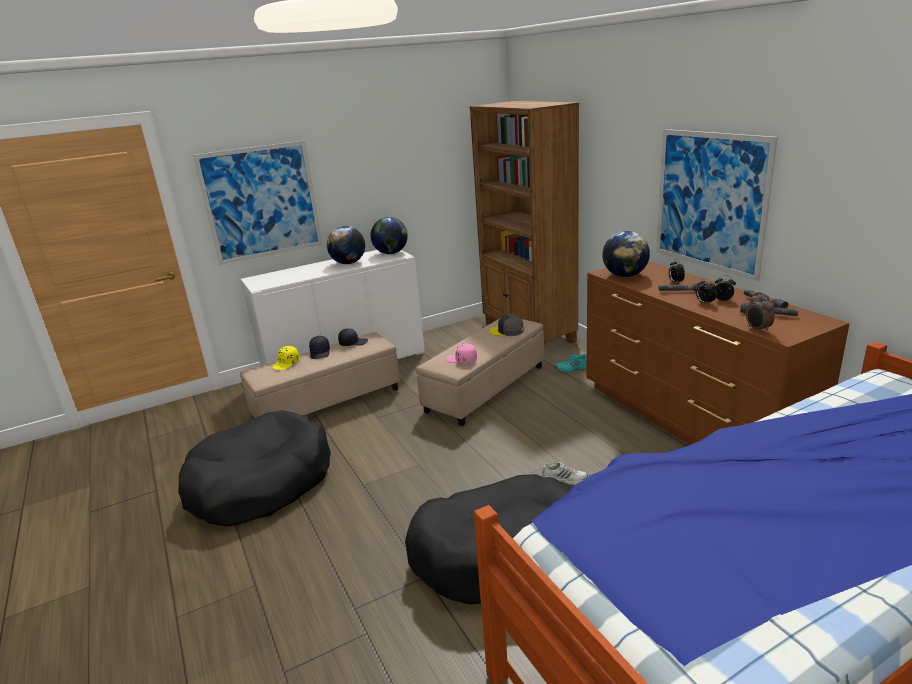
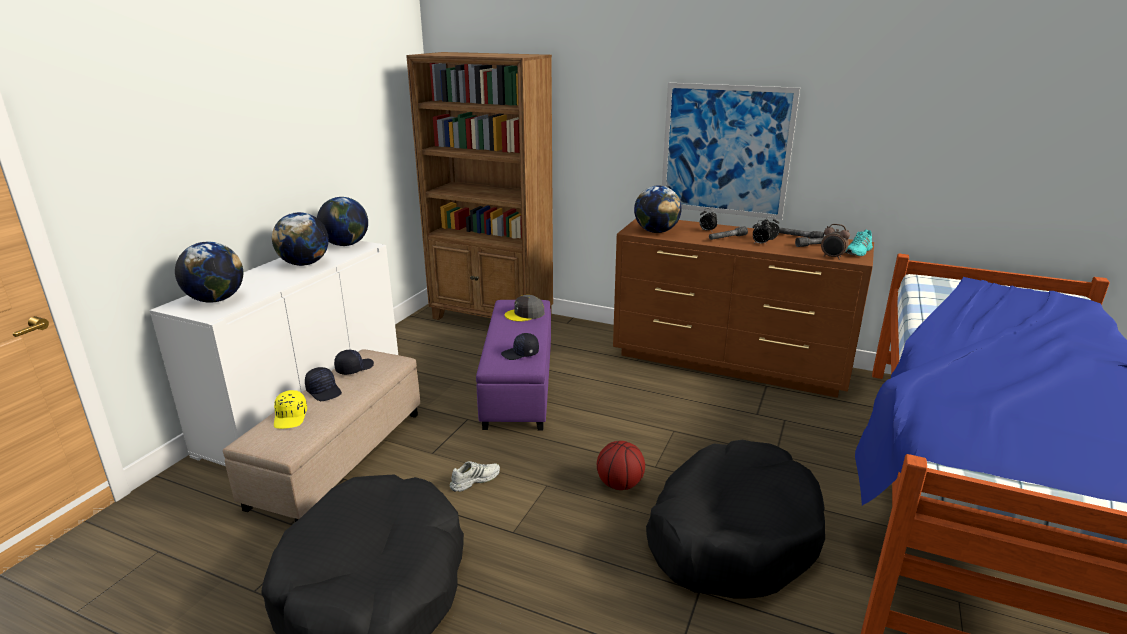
camera: 40 degrees left, 0 degrees up
(262, 202) = (170, 187): picture -> none
(274, 278) = (216, 300): none -> globe
(462, 360) = (520, 354): pink cap -> black cap
(466, 483) = (619, 484): none -> basketball
(486, 389) = (520, 385): beige ottoman -> purple ottoman
(563, 480) = (700, 446): white shoe -> white shoe (475, 480)
(573, 368) = (580, 343): turquoise shoe -> turquoise shoe (859, 251)

